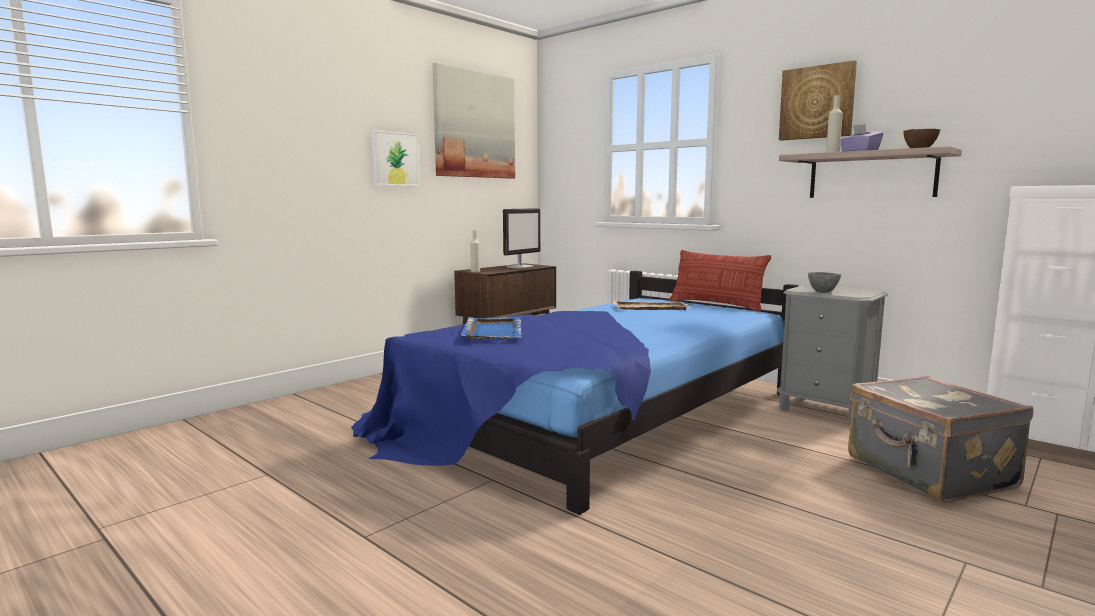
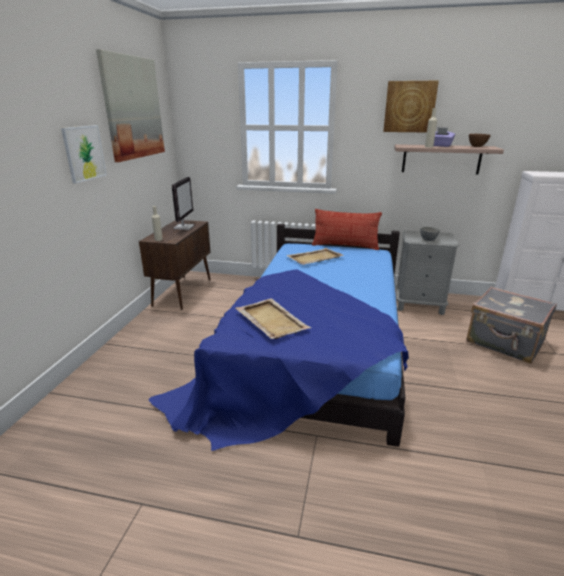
camera: 30 degrees left, 15 degrees up
(493, 331) = (271, 320): blue tray -> beige tray

